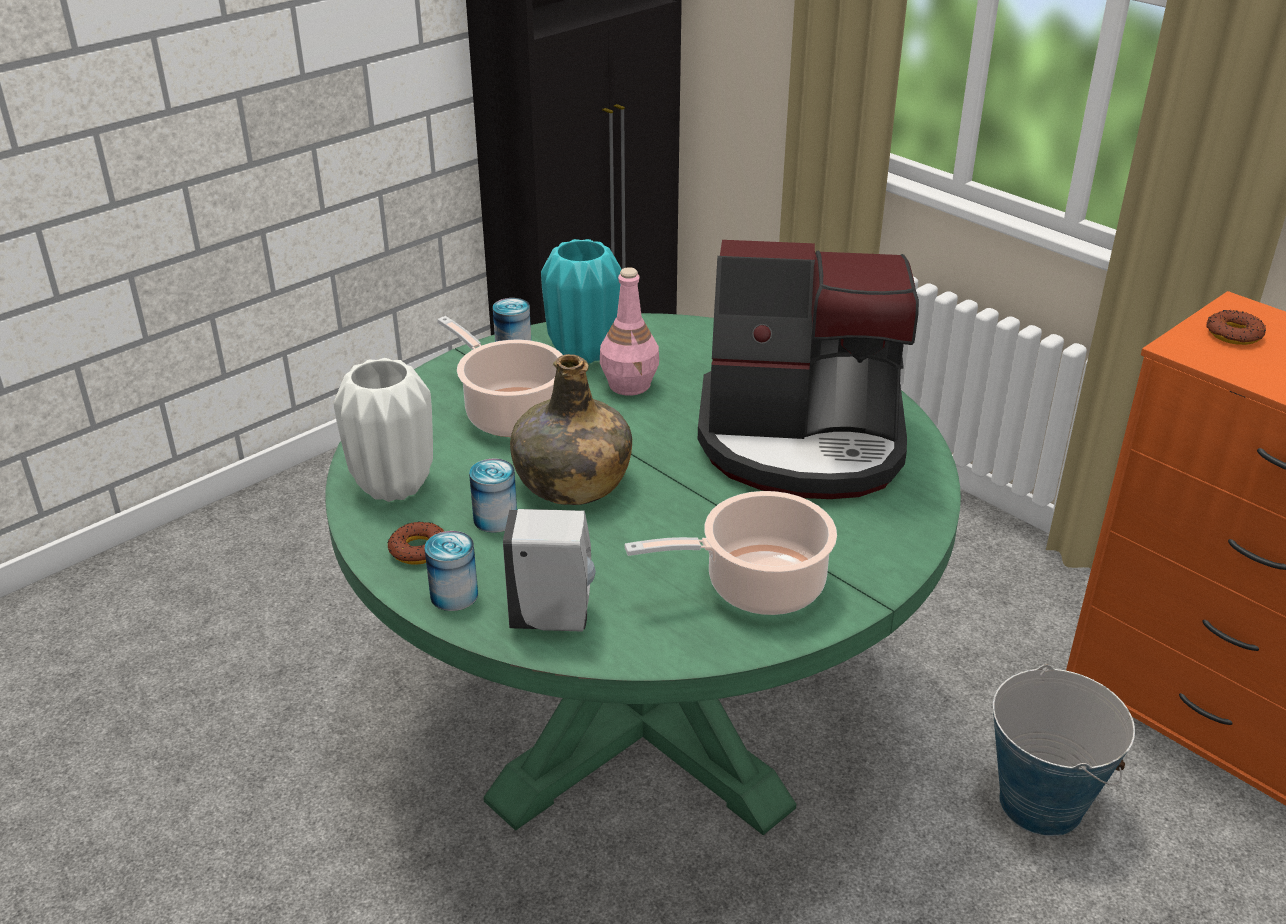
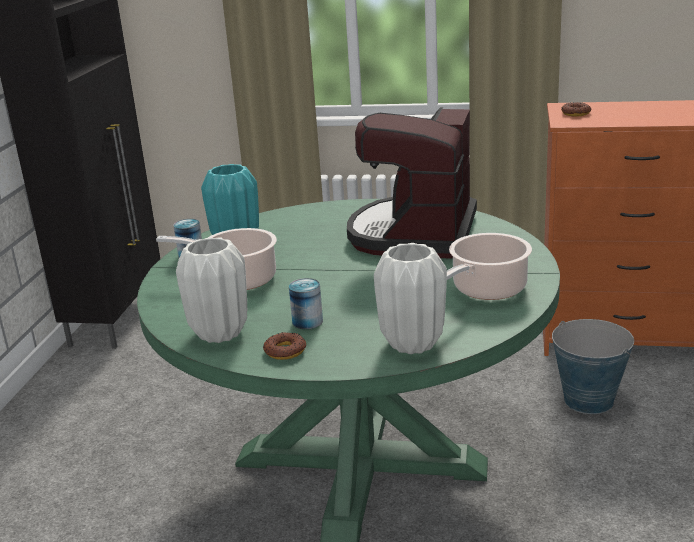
camera: 35 degrees left, 10 degrees down
(454, 595) = (340, 359): can -> none
(555, 619) = (411, 343): white soap dispenser -> white vase
(571, 482) = (323, 291): green bottle -> none
(630, 385) = (286, 245): pink bottle -> none
(803, 441) = (414, 234): coffee machine -> coffee machine turned 135 degrees clockwise

